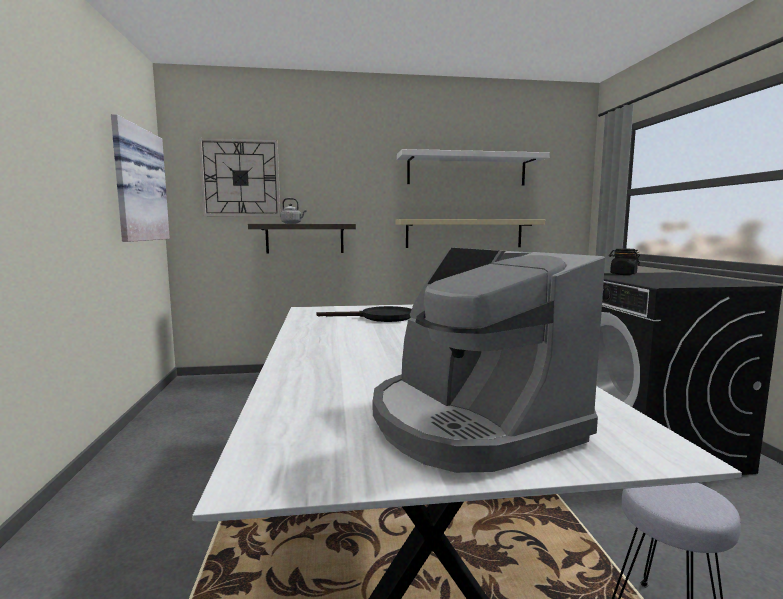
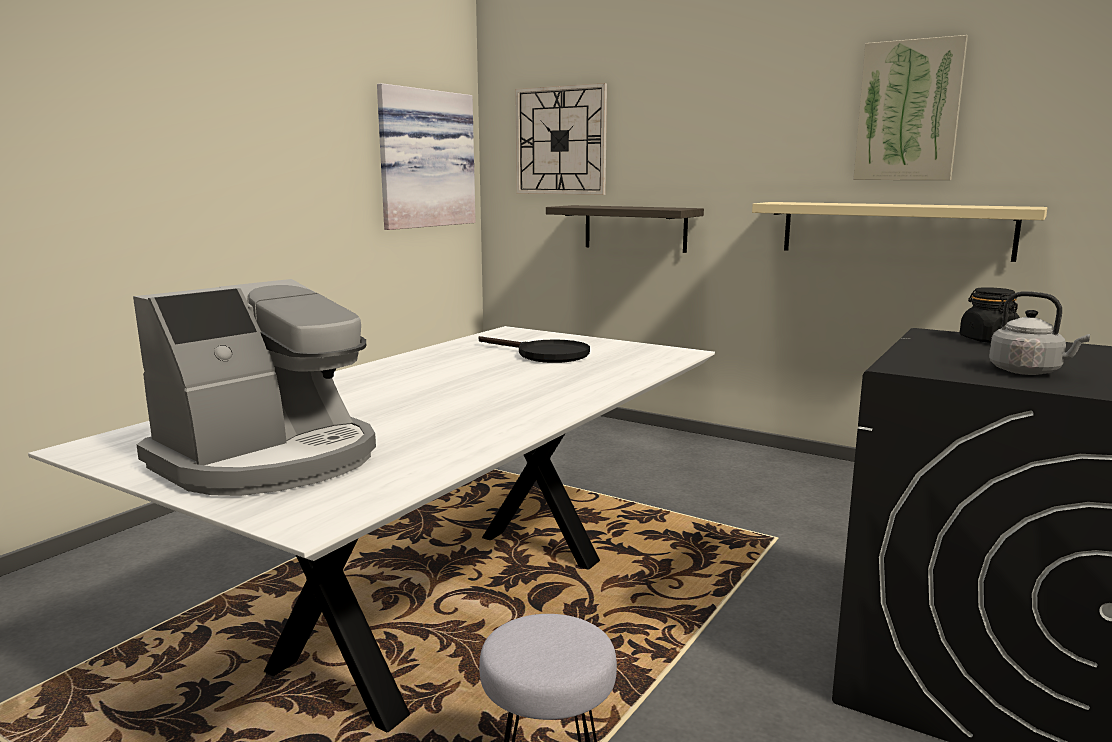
camera: 40 degrees right, 5 degrees up
(292, 223) = (607, 206): grey kettle -> grey kettle (1028, 372)
(466, 170) = (908, 111): white shelf -> picture
(470, 423) = (269, 460): coffee machine -> coffee machine turned 150 degrees counterclockwise

